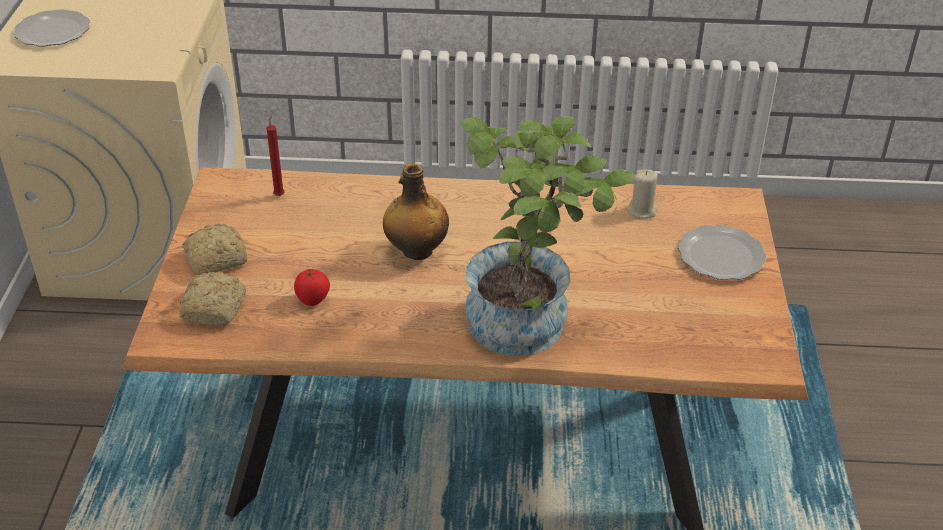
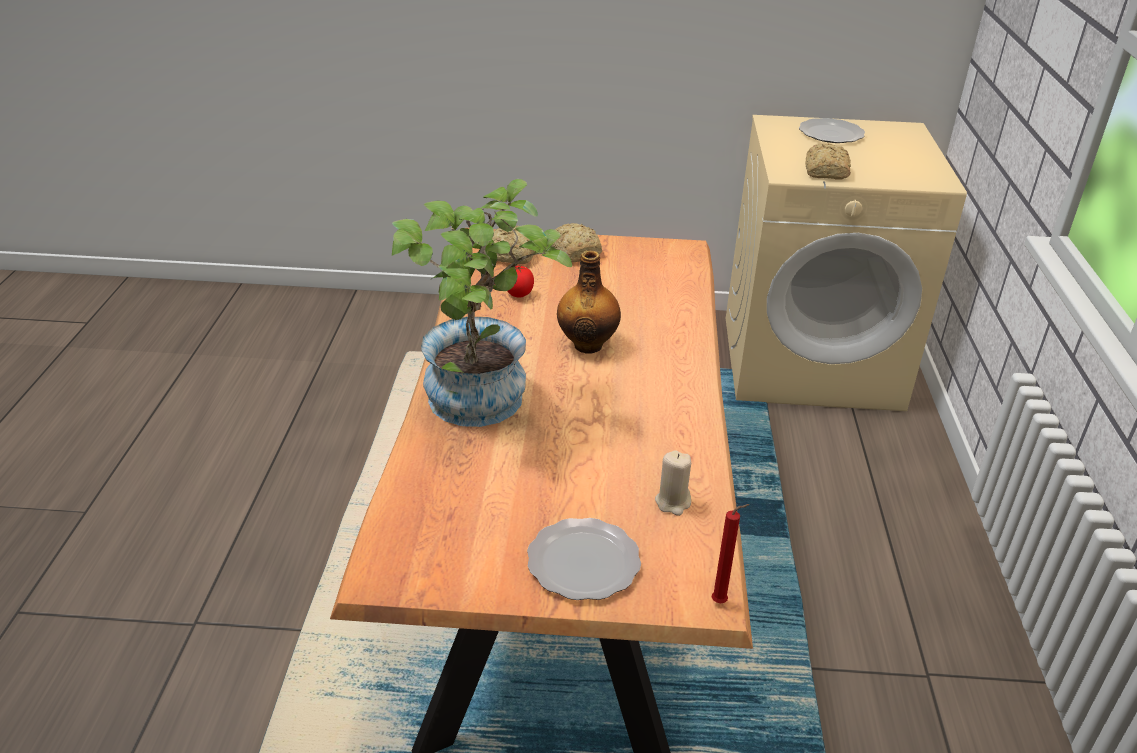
camera: 90 degrees right, 5 degrees down
(159, 47) = (825, 172): none -> bread
(279, 195) = (669, 276): red candle -> red candle (721, 602)

